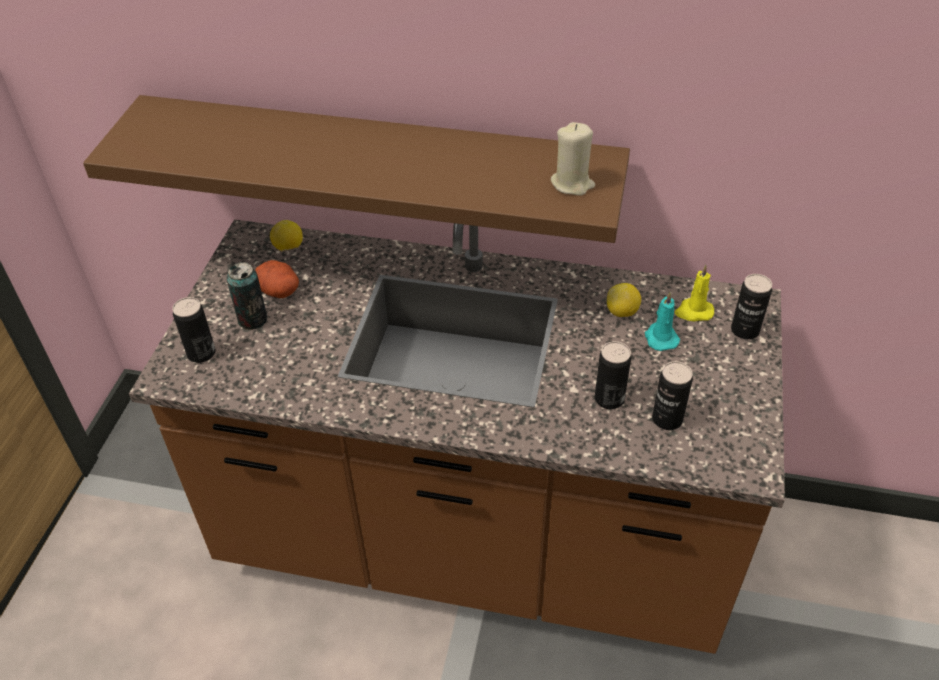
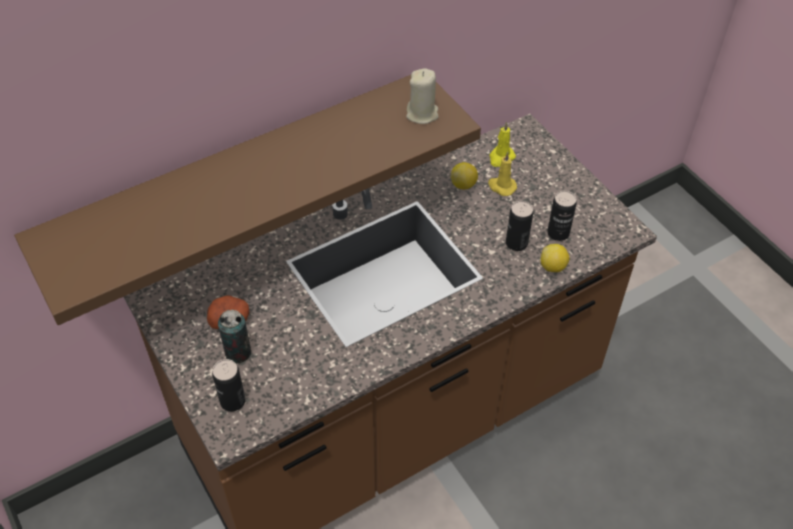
camera: 45 degrees left, 5 degrees up
(288, 248) = (195, 286): lemon -> lemon (553, 267)
(660, 338) = (501, 186): turquoise candle -> yellow candle
(745, 330) = (539, 151): can -> none

